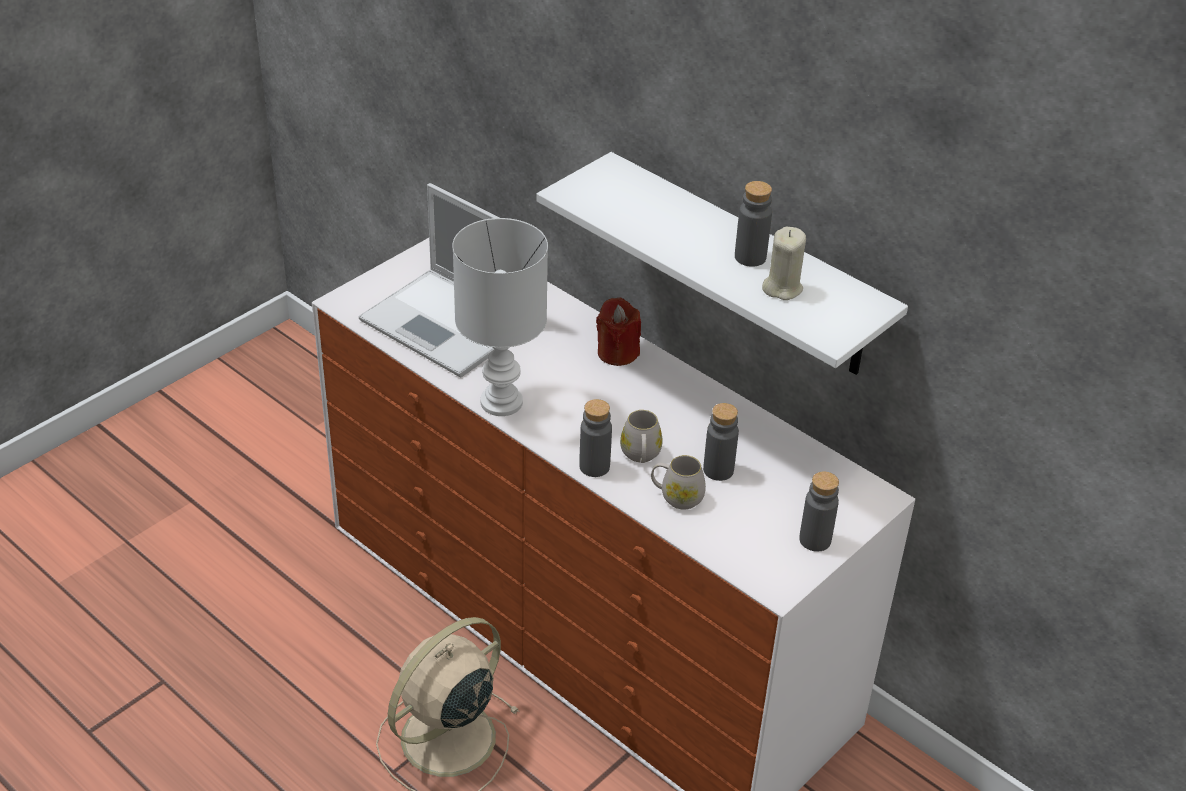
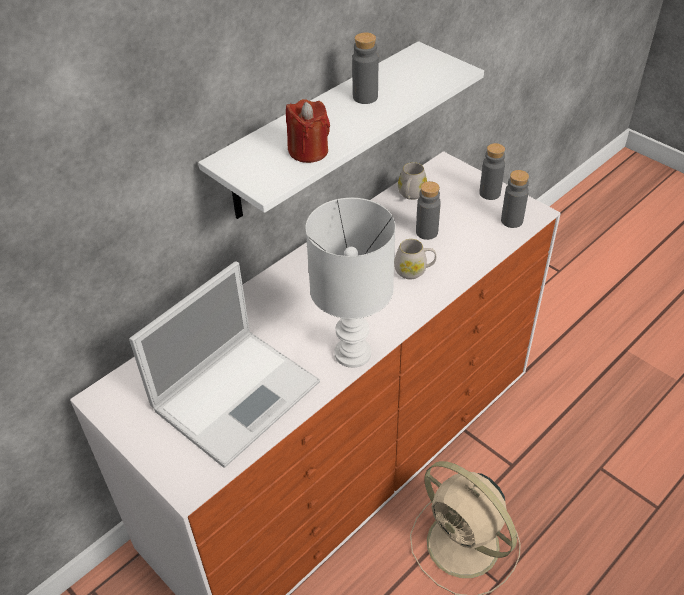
camera: 85 degrees left, 5 degrees up
(594, 466) = (429, 296): grey bottle -> grey bottle (511, 221)
(617, 353) = (289, 281): red candle -> red candle (308, 151)
(676, 496) = (457, 254): white mug -> white mug (411, 195)
(782, 288) = (404, 86): beige candle -> none

